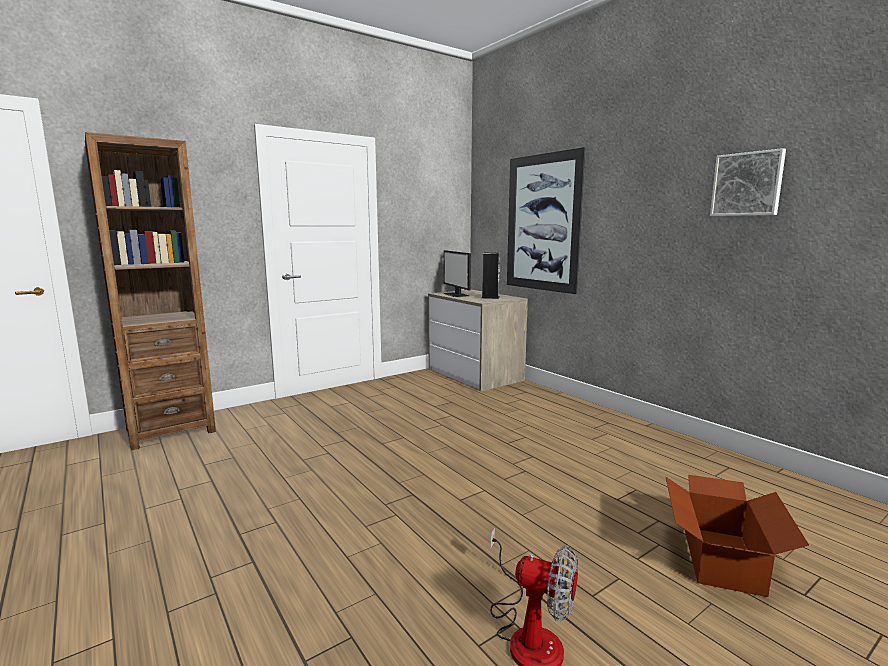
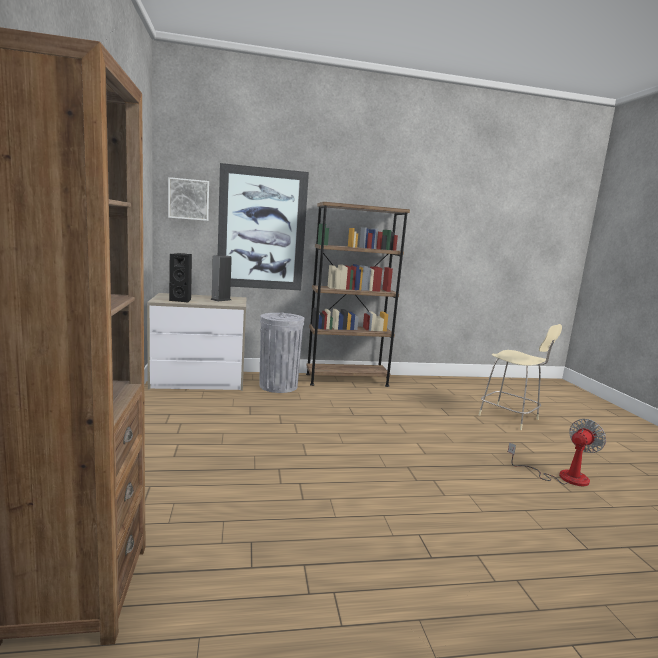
camera: 65 degrees left, 0 degrees up
(457, 294) = (182, 300): monitor -> black speaker
(519, 398) = (278, 386): none -> grey trash can
(606, 419) = (346, 380): none -> brown bookcase
(720, 559) = (510, 418): cardboard box -> beige stool
(747, 184) = (423, 220): picture -> picture (189, 199)

